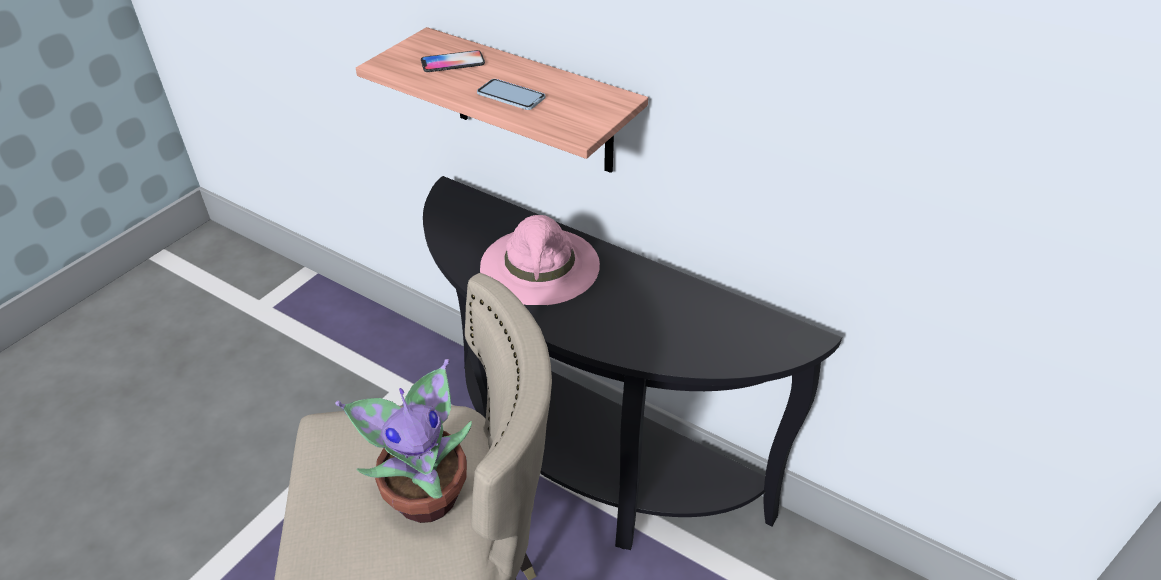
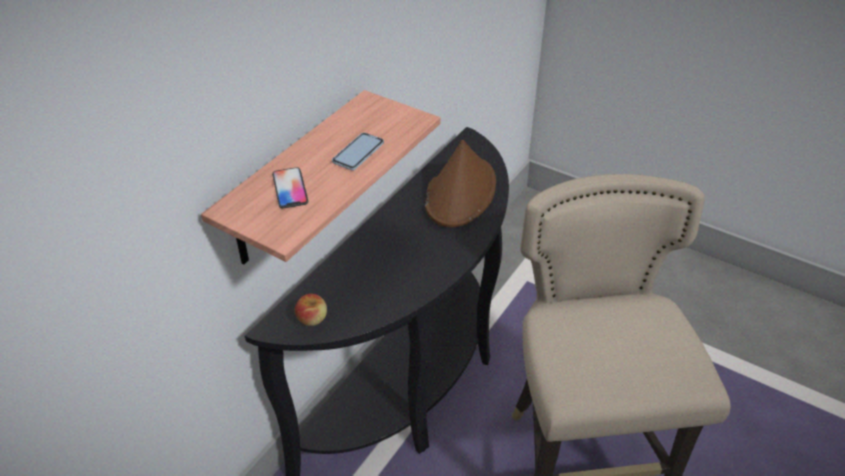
camera: 90 degrees left, 0 degrees up
(426, 493) = (618, 321): potted plant -> none
(456, 213) = (312, 318): none -> apple
(540, 266) = (395, 259): pink hat -> none
(672, 325) = (460, 193): none -> brown hat

